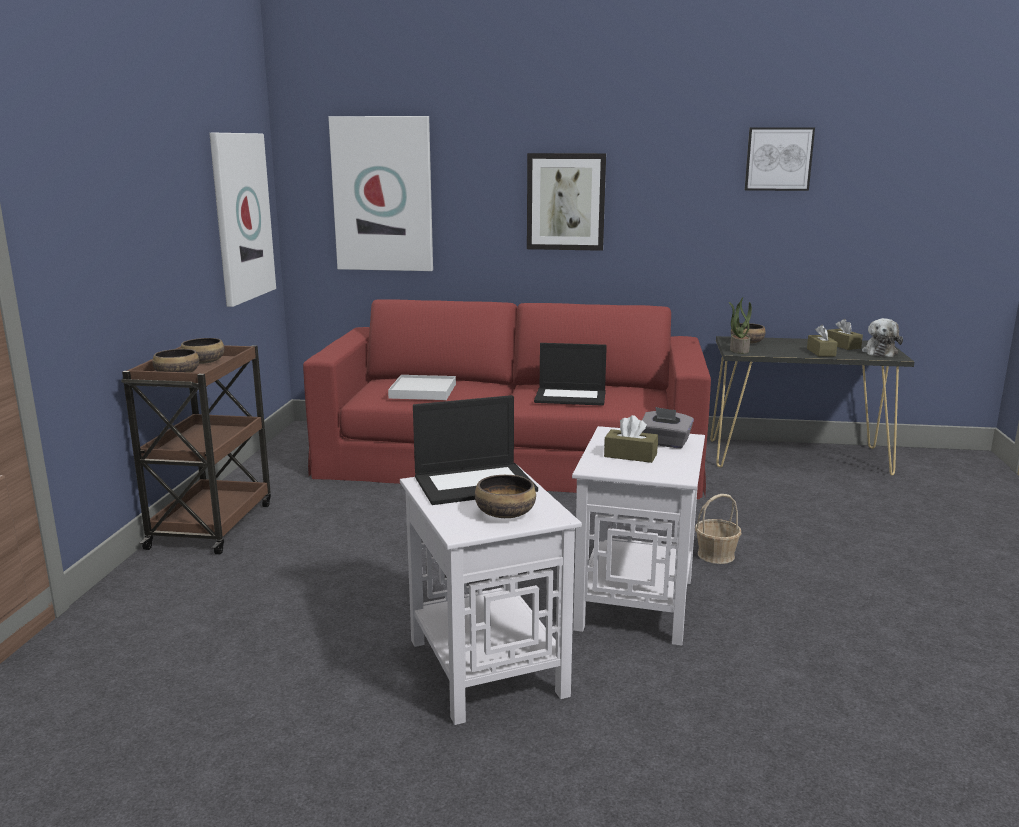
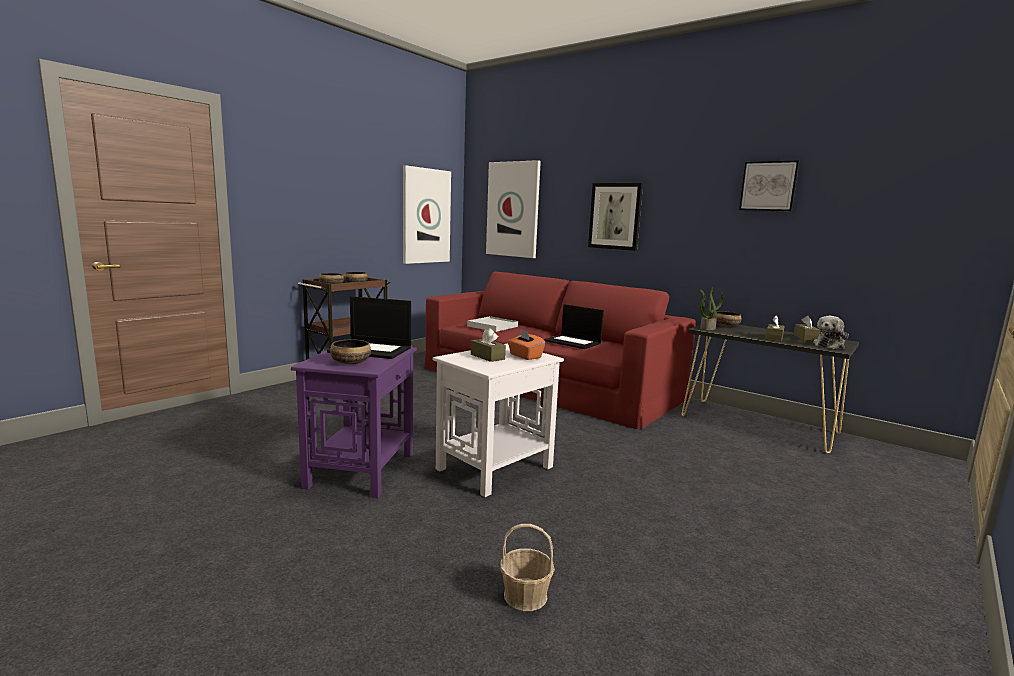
camera: 30 degrees right, 5 degrees down
(486, 666) = (362, 469): white side table -> purple side table
(665, 443) = (525, 356): grey tissue box -> orange tissue box
(716, 555) = (593, 460): basket -> basket (525, 596)

